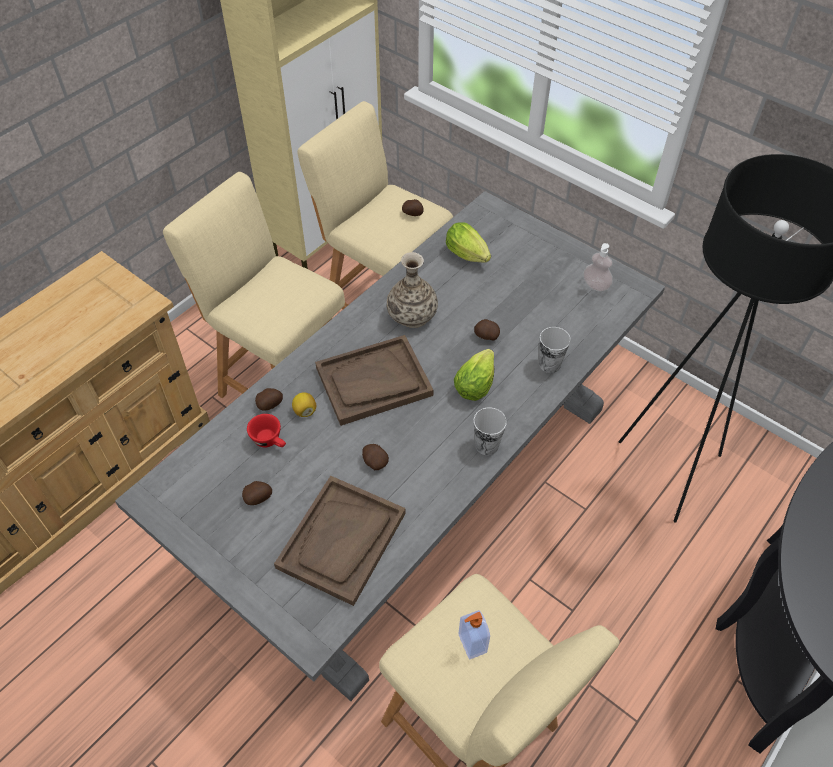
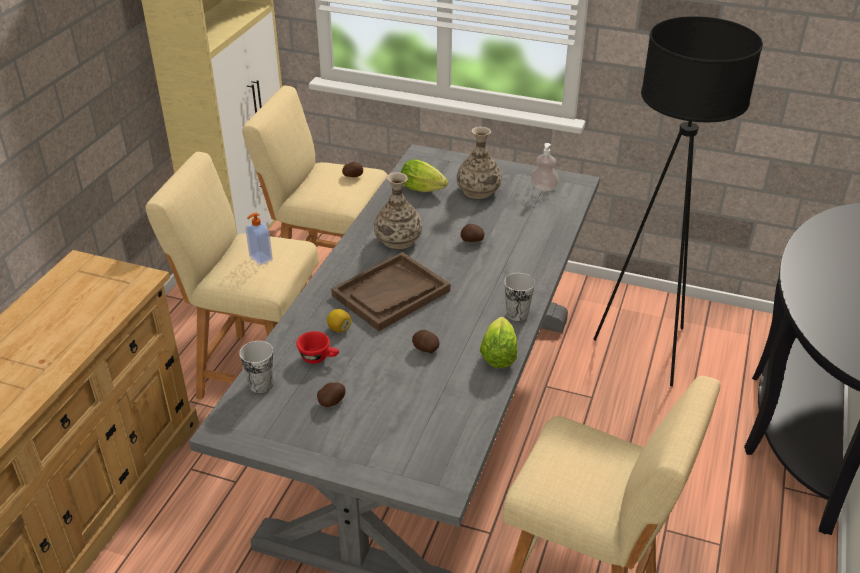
camera: 20 degrees left, 15 degrees down
(270, 404) = (303, 332): potato -> none
(342, 541) = (428, 412): brown tray -> none
(471, 644) = (581, 462): soap dispenser -> soap dispenser (260, 258)
(476, 383) = (483, 274): lettuce -> lettuce (499, 354)
(524, 272) = (478, 191): none -> vase
(549, 364) = (537, 247): cup -> cup (261, 384)

